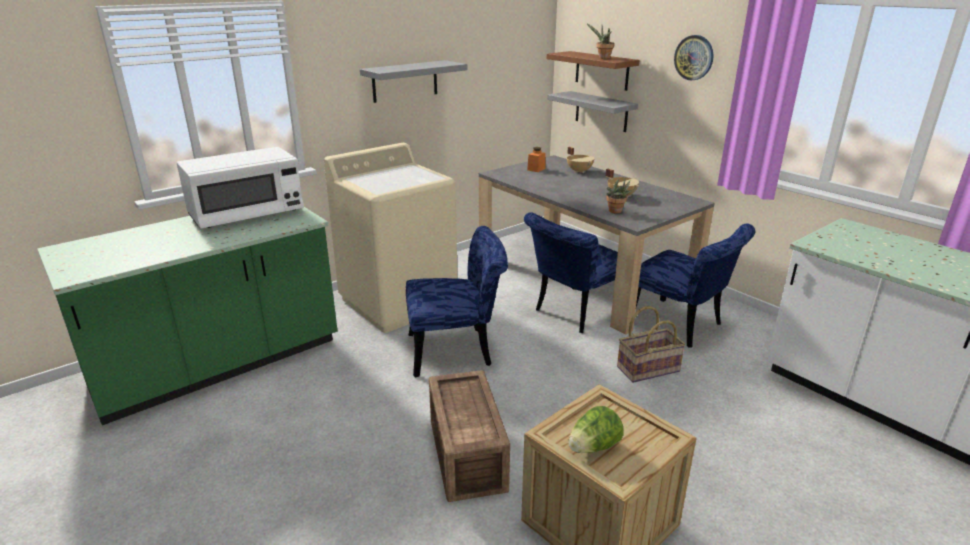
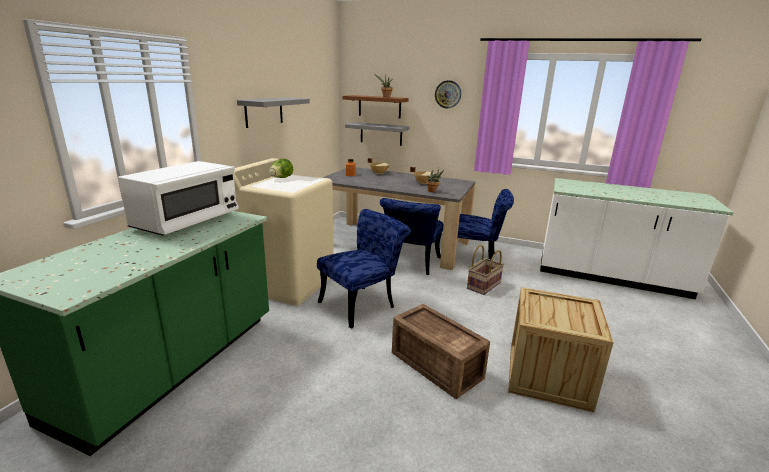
camera: 30 degrees left, 5 degrees down
(593, 447) = (561, 321): lettuce -> lettuce (281, 178)

